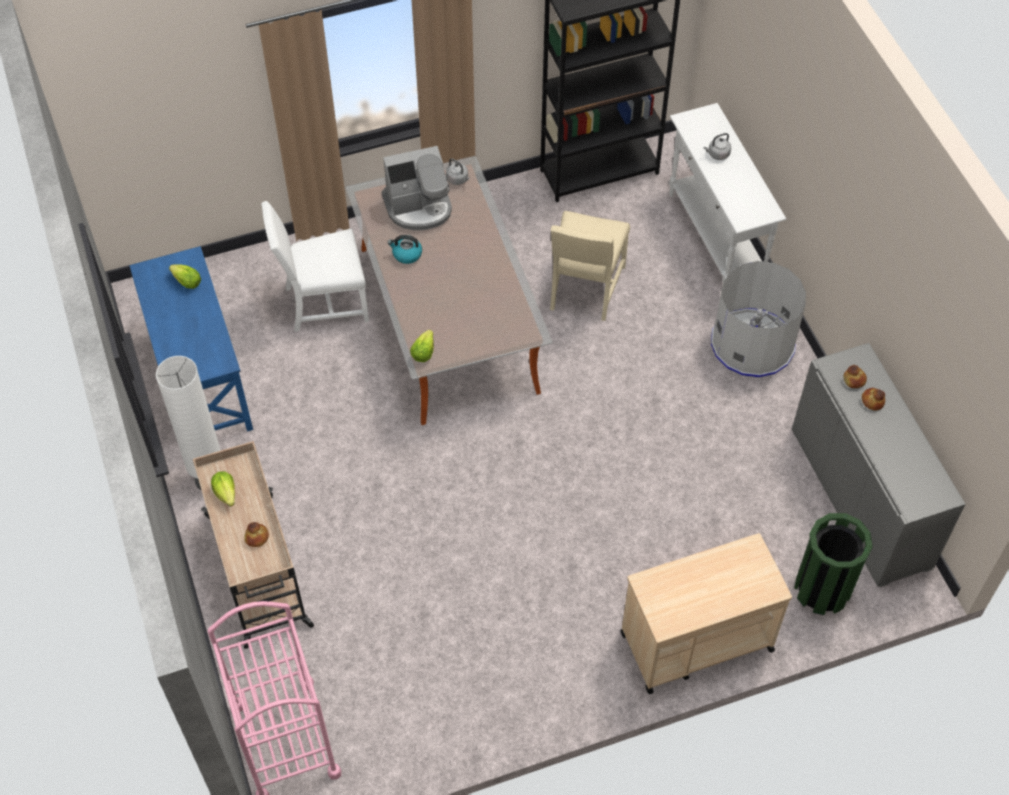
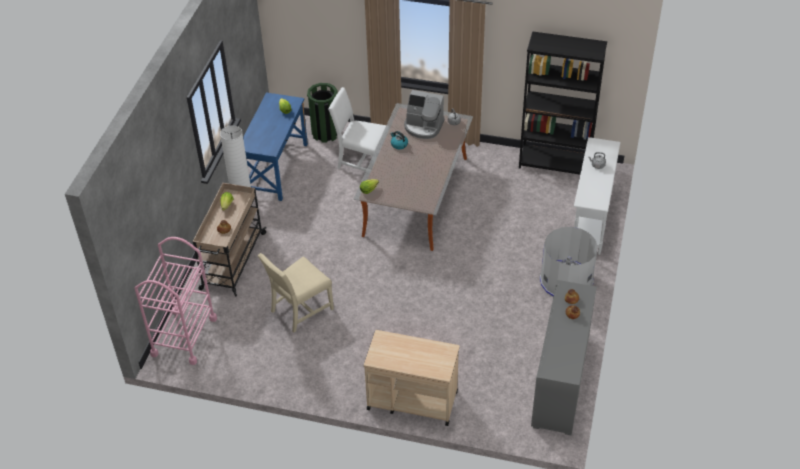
camera: 35 degrees right, 10 degrees down
(584, 289) = (498, 214): beige chair -> beige chair (299, 310)
(822, 589) = (500, 412): green trash can -> green trash can (325, 133)

